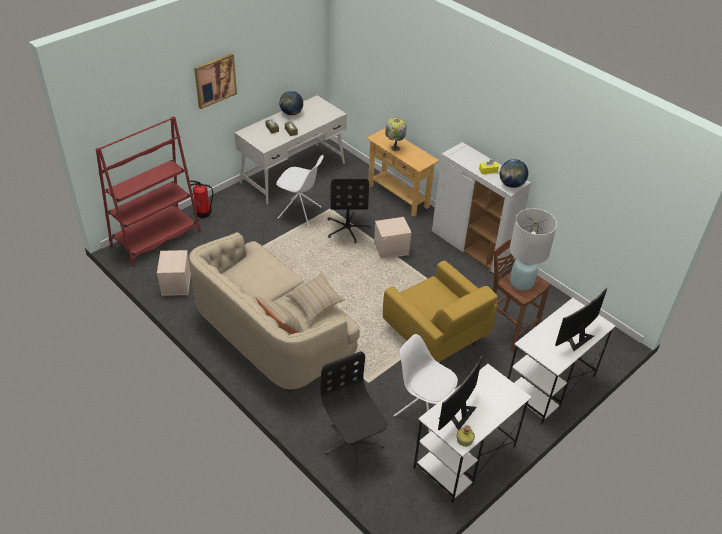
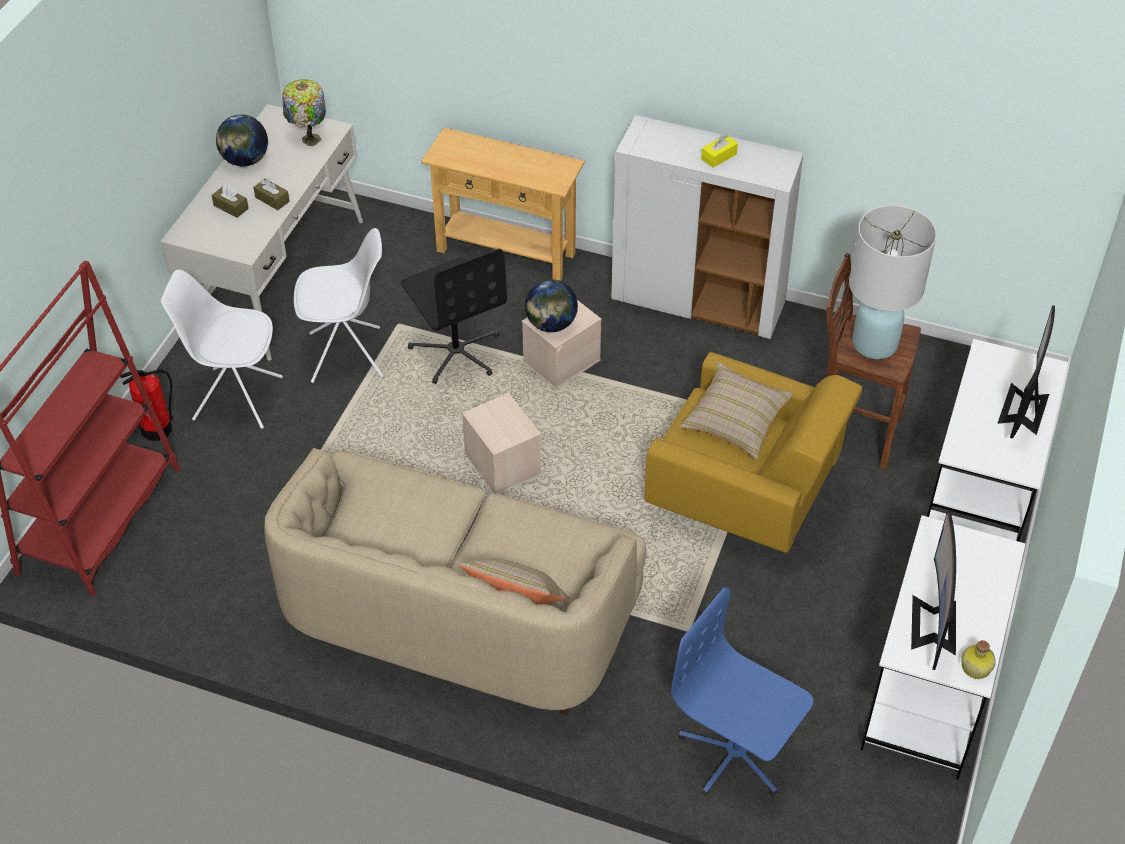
camera: 25 degrees left, 5 degrees up
(175, 283) = (205, 595): beige storage box -> beige storage box (501, 464)
(215, 80) = (112, 152): picture -> none
(315, 303) = (541, 528): beige pillow -> beige pillow (735, 422)
(353, 443) = (735, 753): black office chair -> blue office chair
(394, 148) = (488, 164): table lamp -> table lamp (309, 139)
(422, 412) = (811, 644): white chair -> white chair (236, 398)
(511, 185) = (775, 170): globe -> globe (551, 325)

